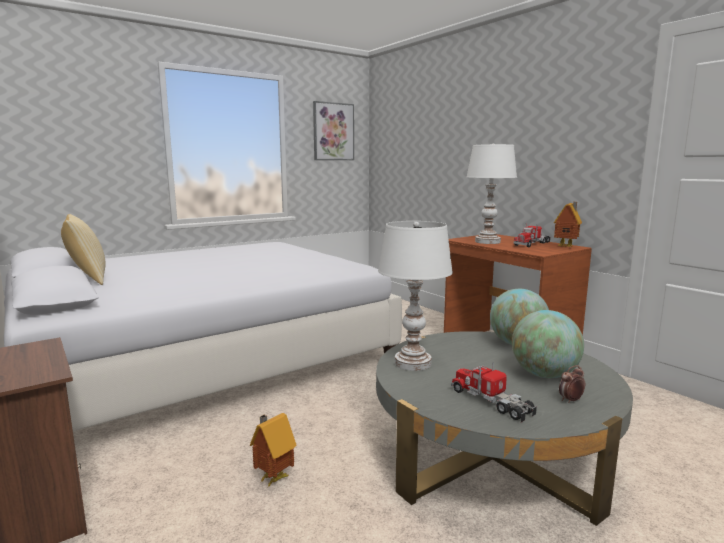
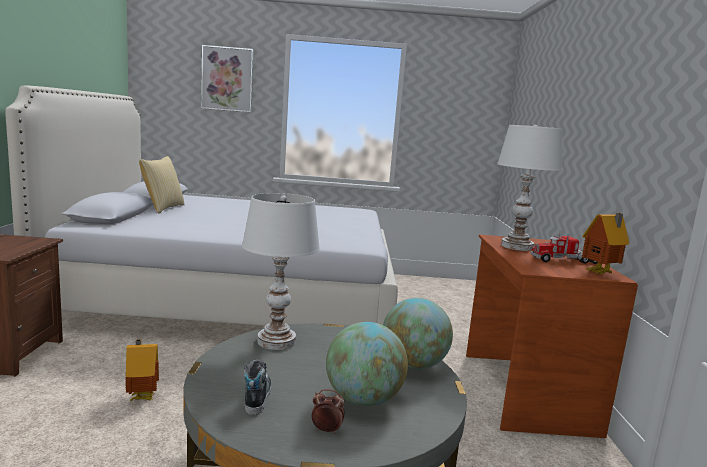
camera: 35 degrees right, 0 degrees up
(333, 131) = (460, 103): picture -> picture (227, 79)
(491, 402) = (257, 396): toy truck -> shoe

